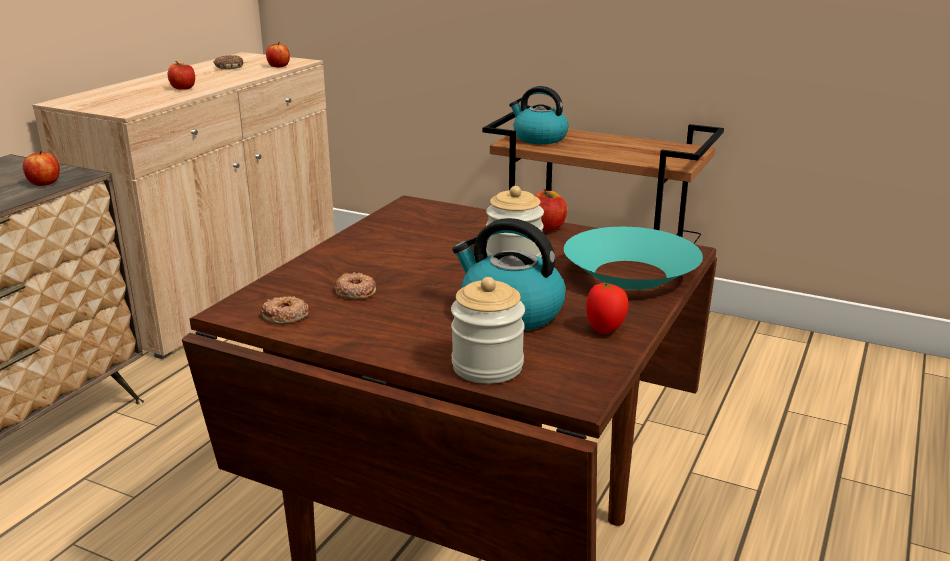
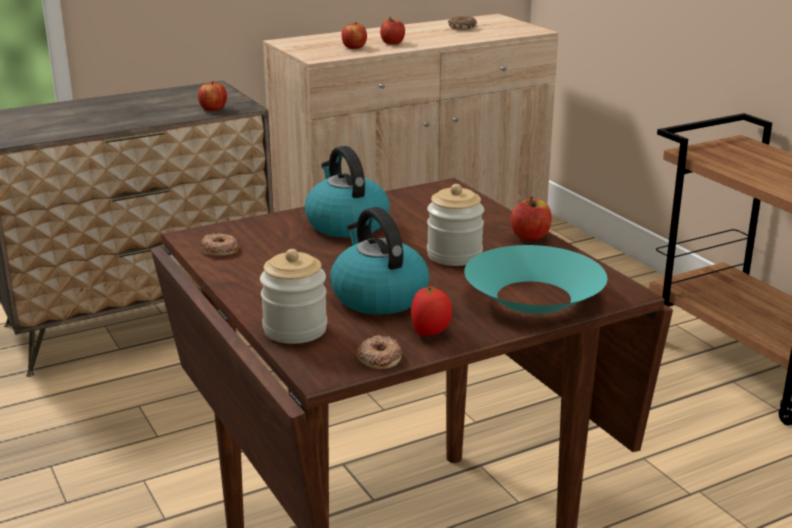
camera: 35 degrees right, 0 degrees up
(278, 66) = (506, 33): apple -> apple (354, 47)
(355, 291) = (292, 246): donut -> donut (379, 358)
(539, 138) = (728, 153): kettle -> kettle (346, 224)

